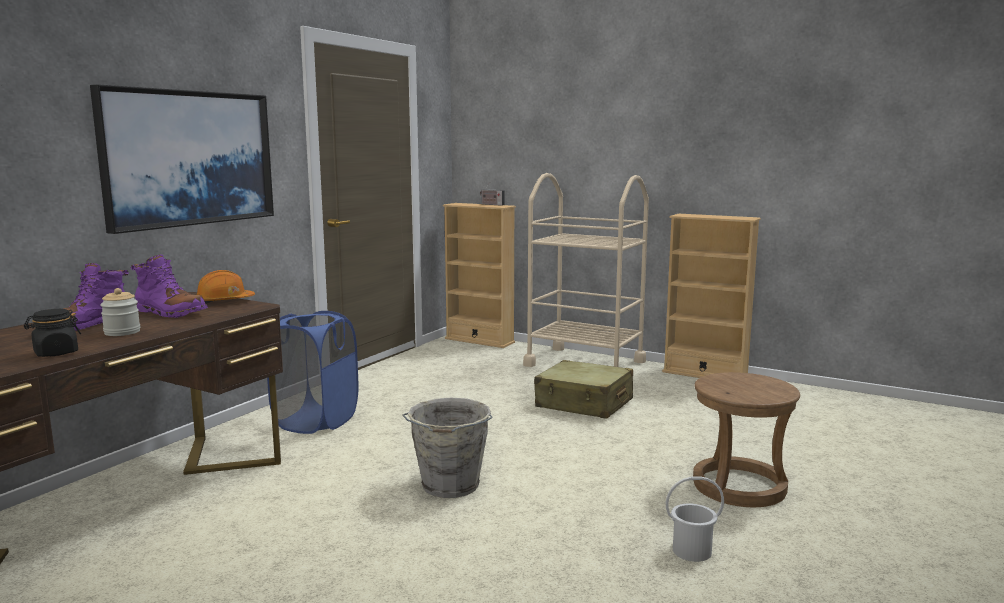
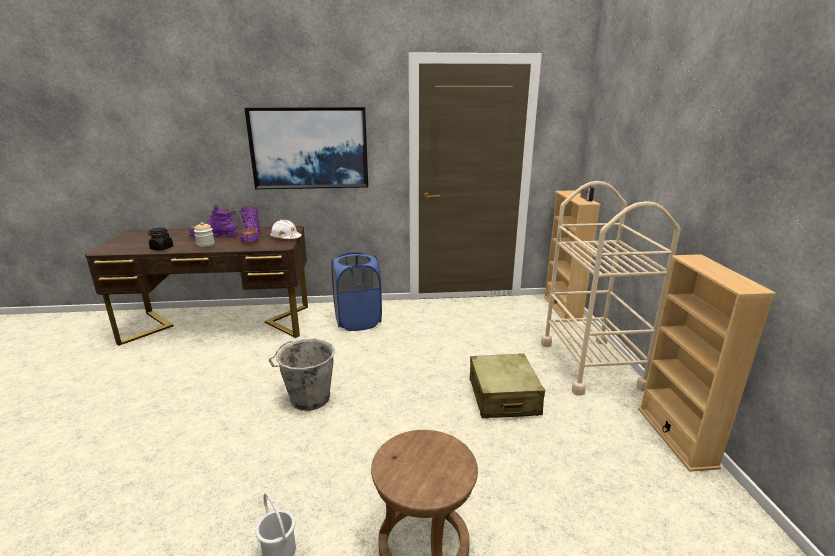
camera: 55 degrees right, 10 degrees up
(224, 302) = (286, 238): orange hard hat -> white hard hat

